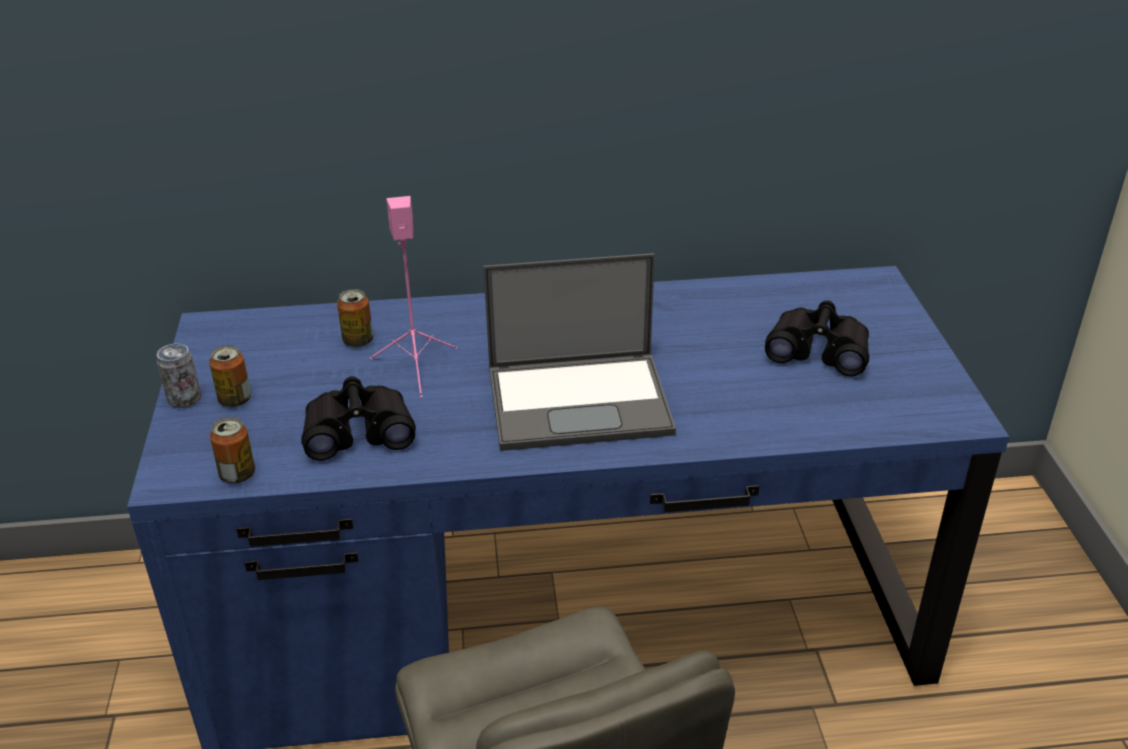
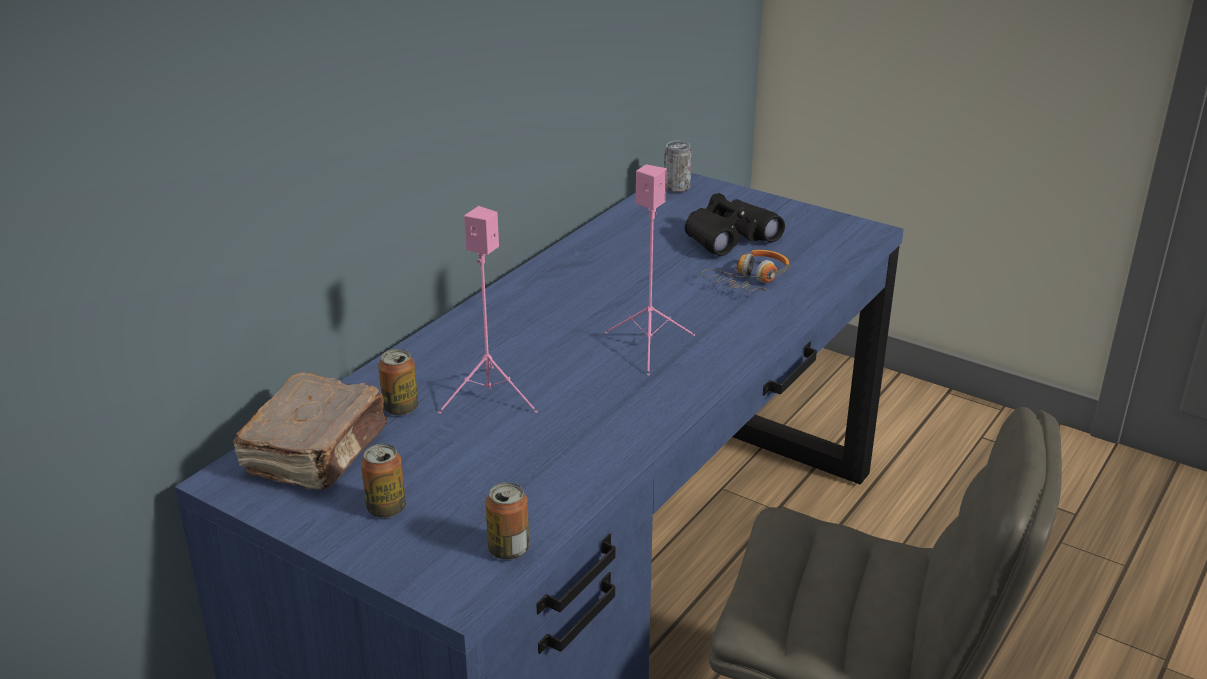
camera: 50 degrees left, 5 degrees down
(184, 399) = (337, 538): can -> can (676, 188)
(271, 339) = (318, 451): none -> brown book
(358, 432) = (540, 461): black binoculars -> none
(581, 400) = (650, 346): laptop -> pink speaker
(763, 397) = (751, 280): none -> headphones

